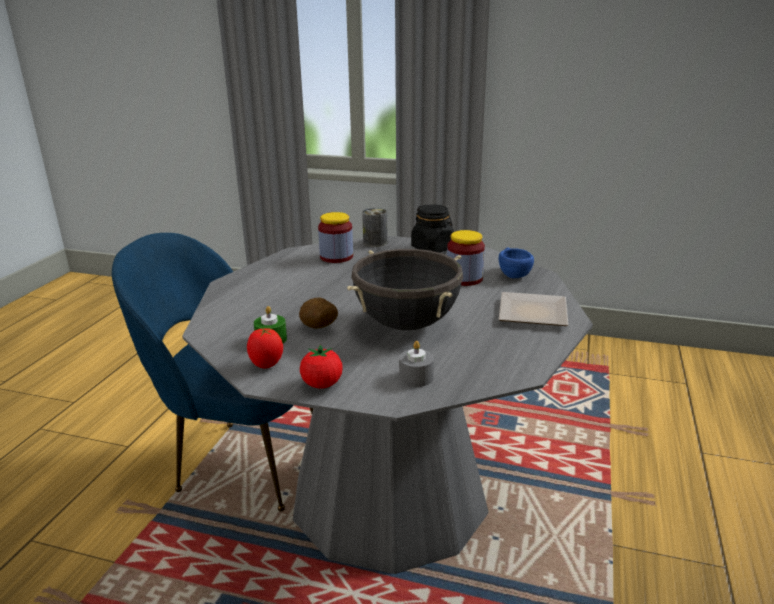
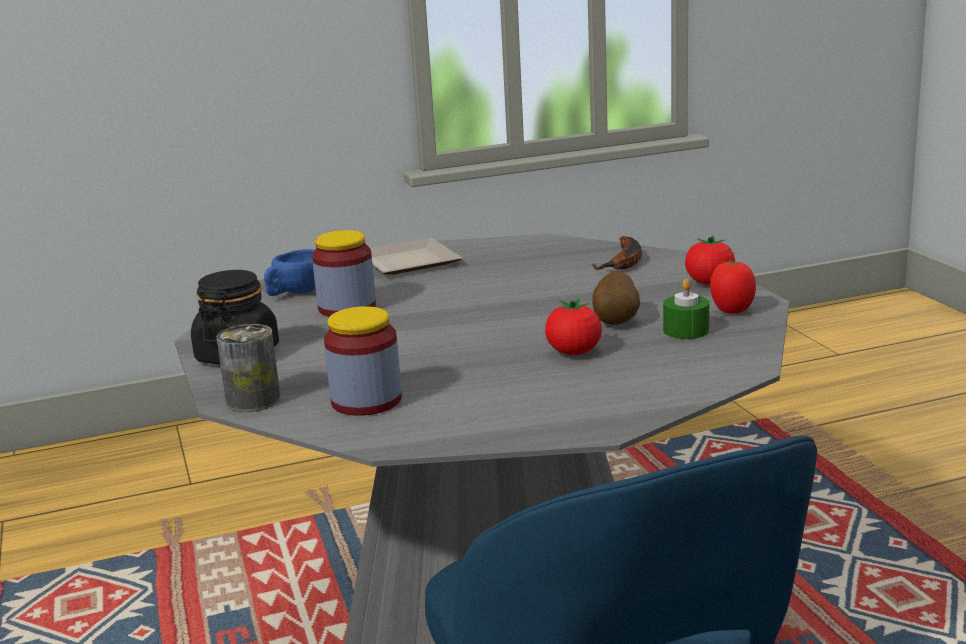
camera: 125 degrees left, 5 degrees down
(302, 304) = (574, 352): none -> tomato
(407, 324) = (528, 294): black cooking pot -> none
(416, 377) = (625, 262): grey candle -> banana

